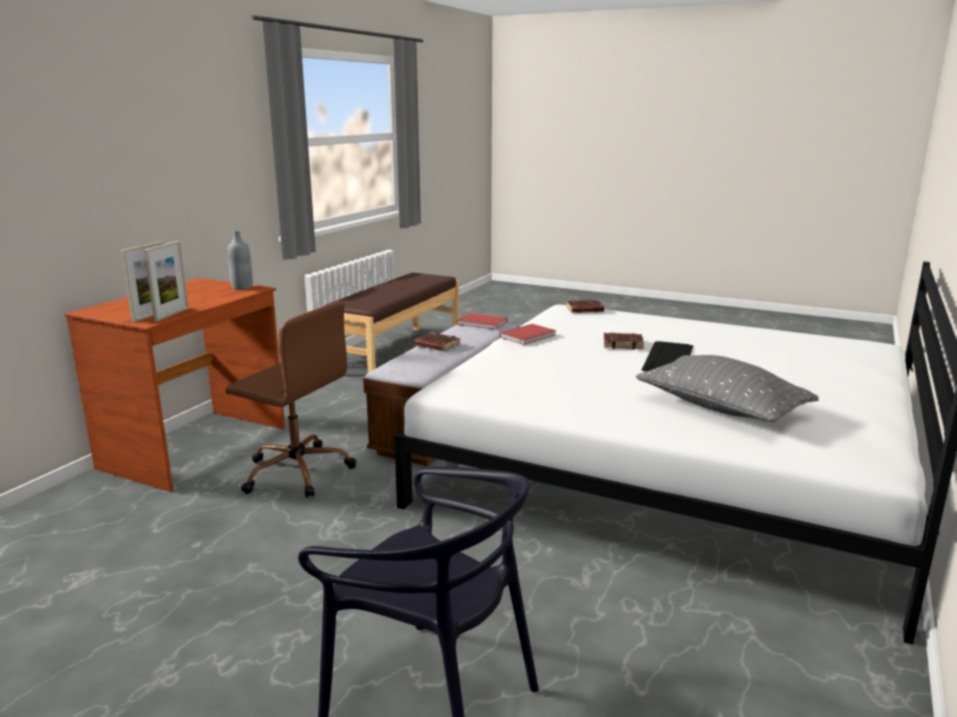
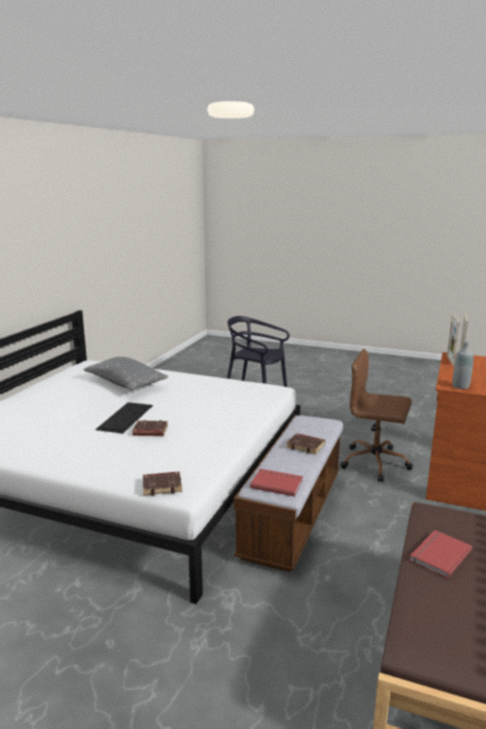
camera: 175 degrees right, 0 degrees up
(529, 336) = (226, 437): red book -> red book (438, 555)

